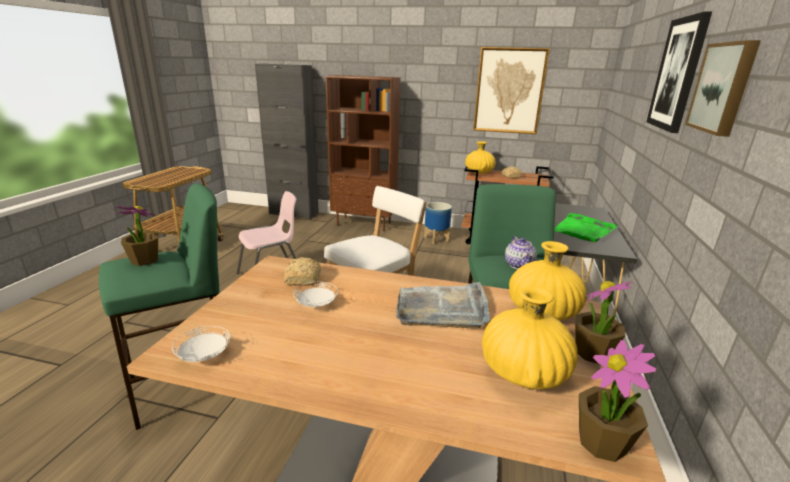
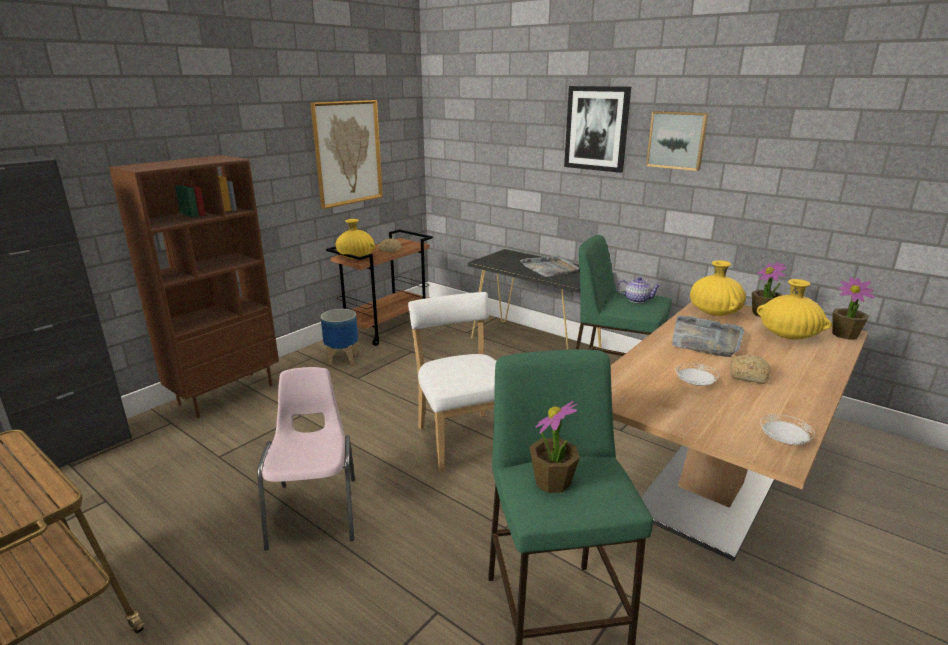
camera: 65 degrees left, 0 degrees up
(304, 278) = (639, 383): bread -> bread (746, 376)
(583, 230) = (550, 268): green tray -> grey tray

